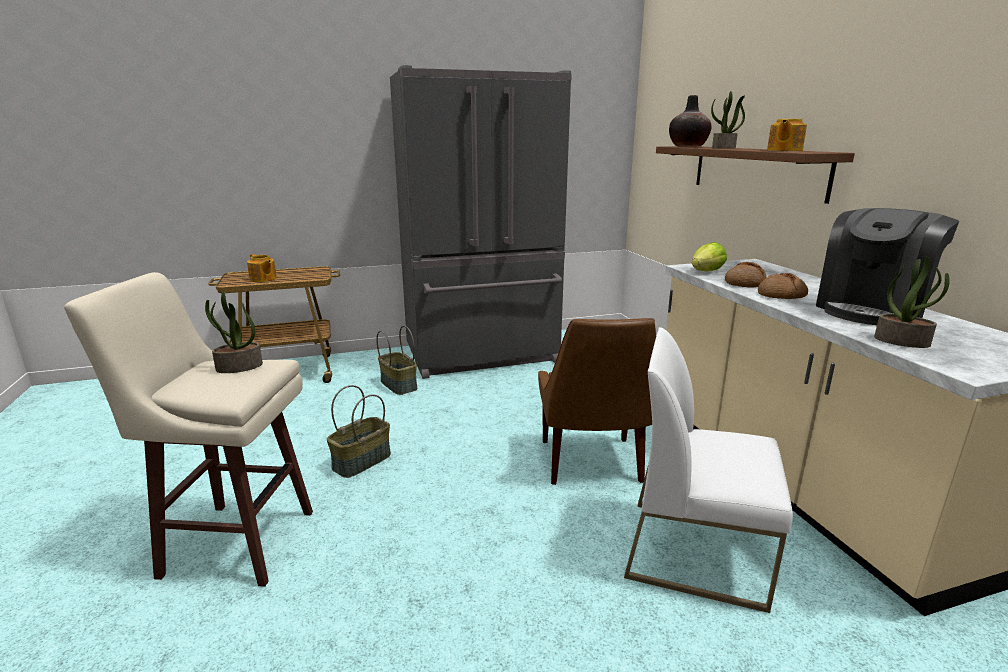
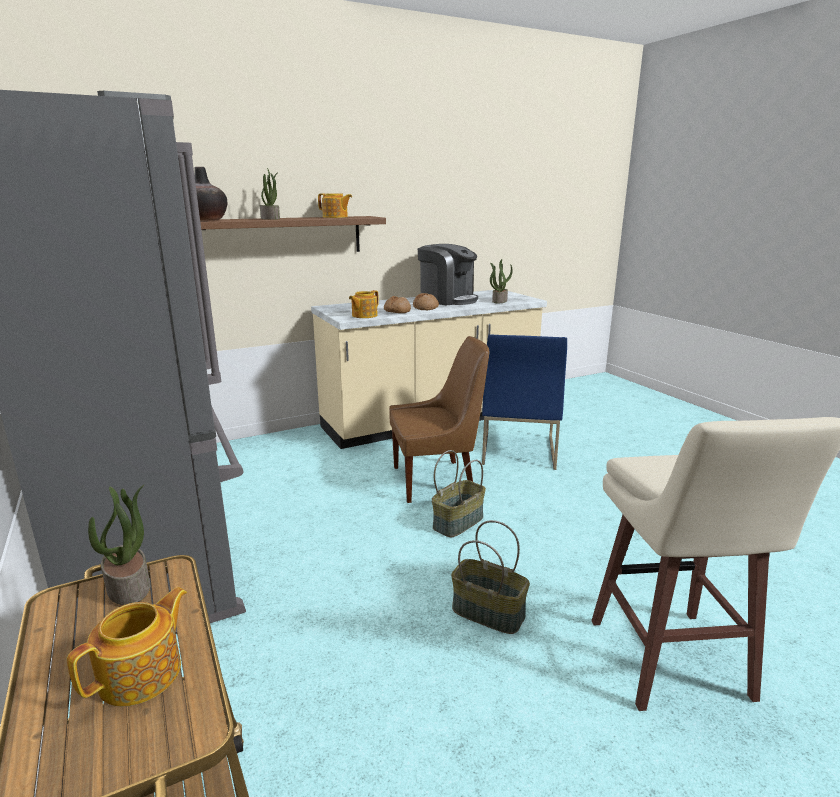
camera: 100 degrees left, 0 degrees up
(239, 367) = (667, 471): potted plant -> potted plant (130, 586)
(399, 385) = (264, 635): basket -> basket (457, 522)
(697, 551) = (517, 450): white chair -> blue chair
(706, 272) = (364, 315): lettuce -> teapot

